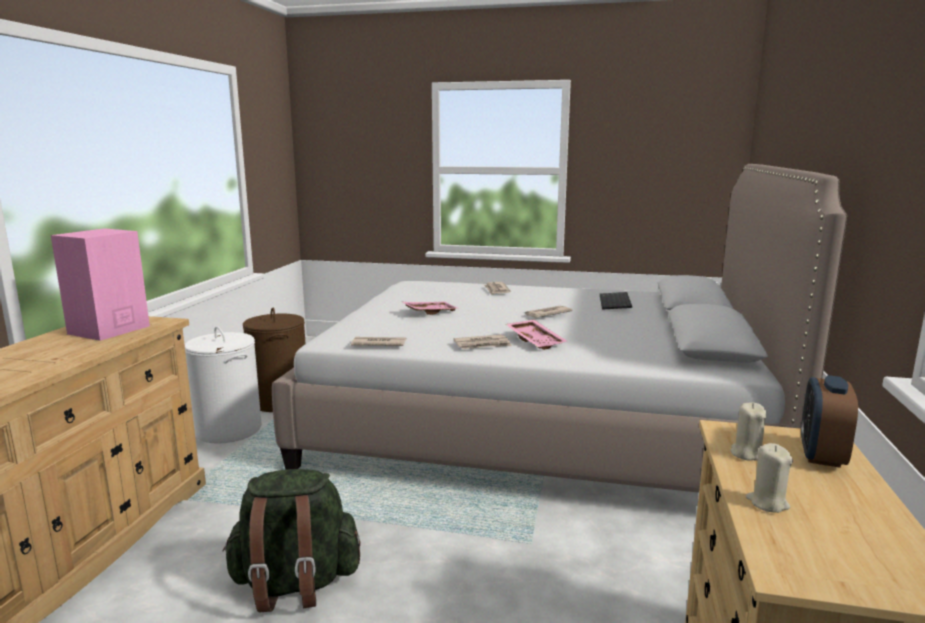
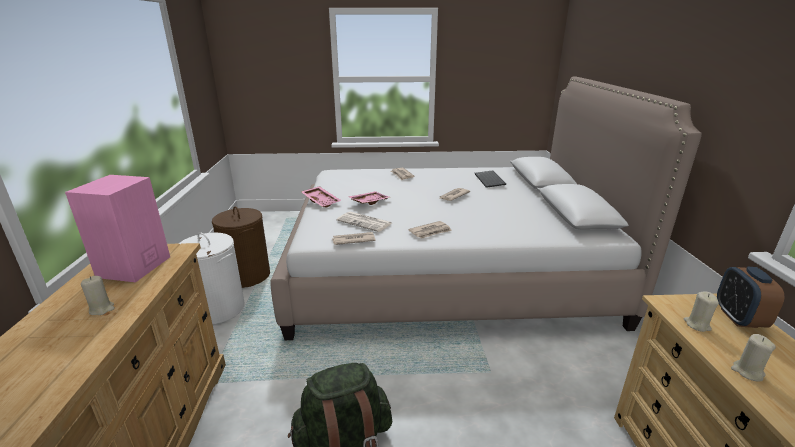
camera: 15 degrees left, 10 degrees up
(53, 355) = (102, 309): none -> beige candle
(408, 330) = (365, 222): none -> newspaper
(536, 341) = (465, 223): pink tray -> pink tray (321, 201)

